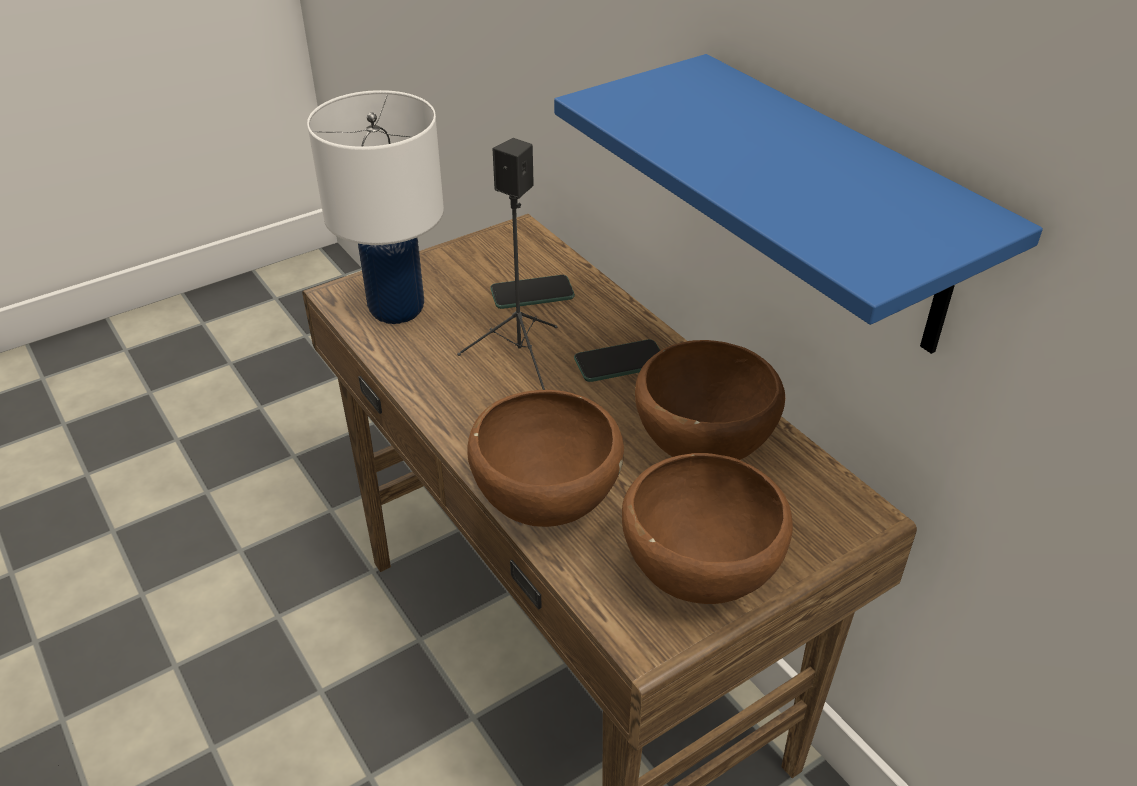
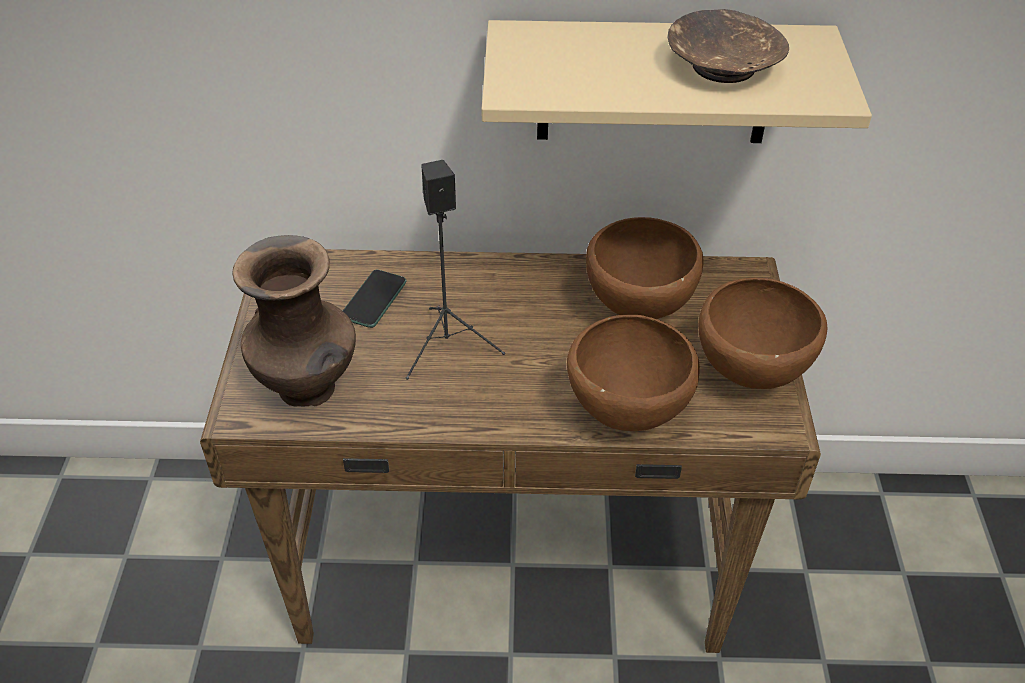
camera: 55 degrees left, 5 degrees up
(397, 312) = (309, 390): white table lamp -> brown vase
(620, 362) = (507, 297): phone -> none
(818, 184) = (722, 66): none -> brown bowl
(837, 207) = (655, 83): blue shelf -> beige shelf

